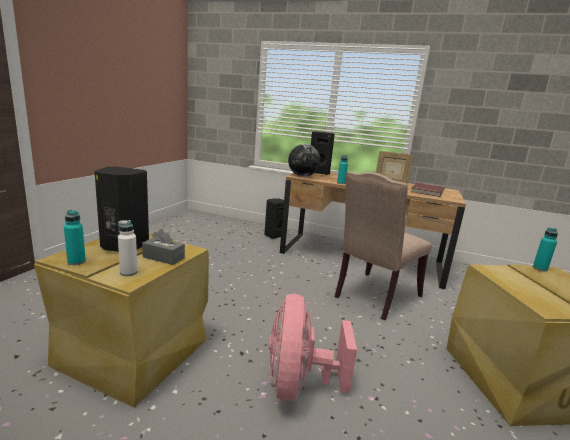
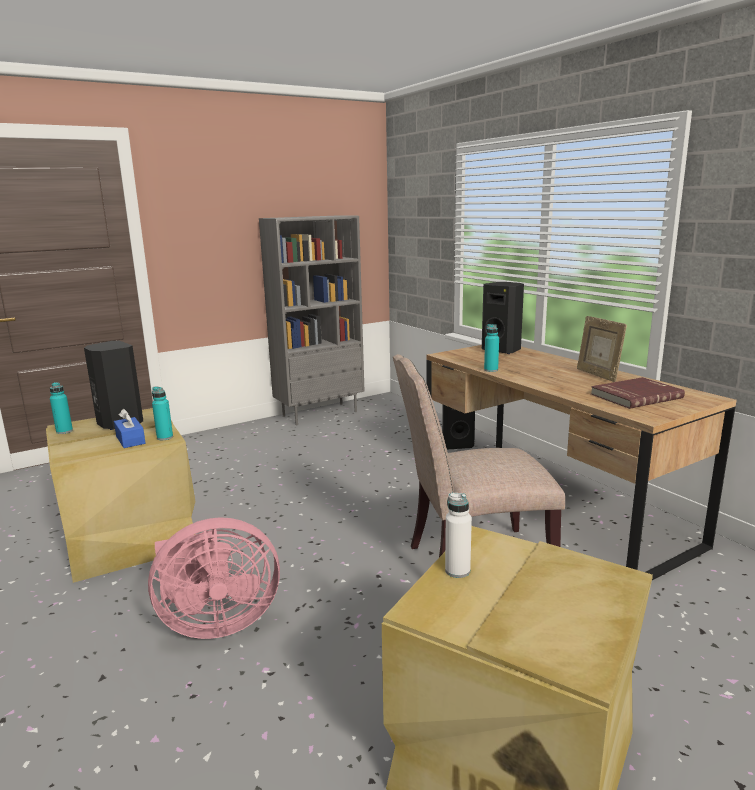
camera: 40 degrees right, 0 degrees up
(128, 272) = (81, 448): white bottle -> white bottle (457, 571)
(158, 228) = (320, 413): none -> grey bookcase
(163, 257) = (130, 440): grey tissue box -> blue tissue box
(298, 384) = (216, 622): pink fan -> pink fan turned 150 degrees counterclockwise
(302, 176) = (455, 355): globe -> none
(540, 268) = (589, 564): turquoise bottle -> turquoise bottle (165, 437)

